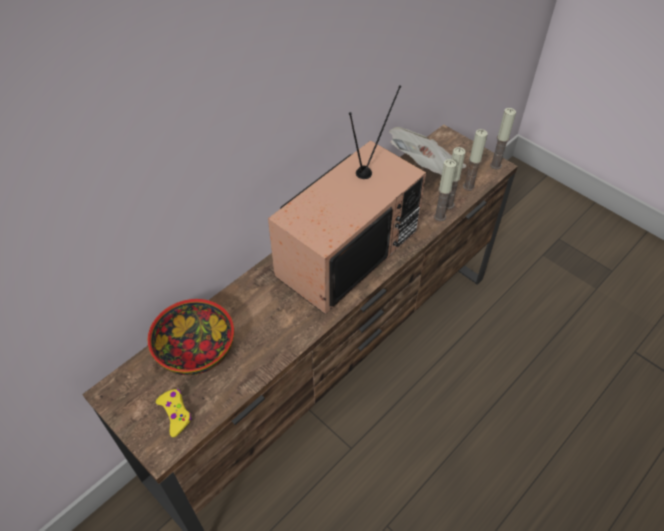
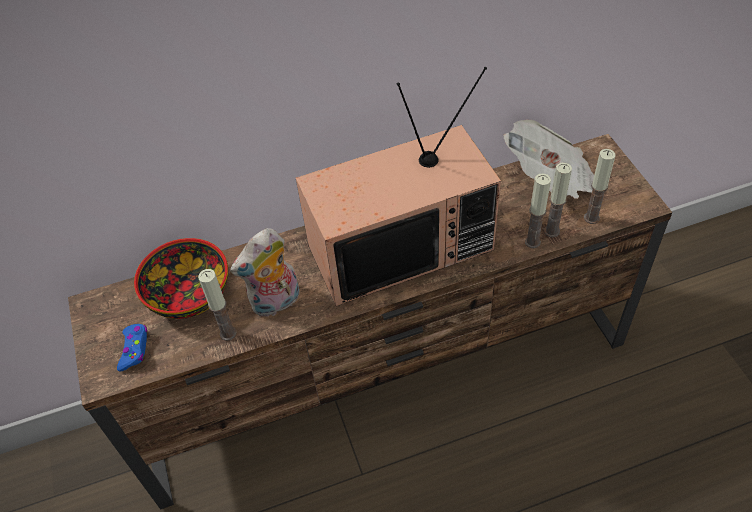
camera: 30 degrees right, 0 degrees up
(175, 413) = (134, 349): yellow game controller -> blue game controller
(275, 329) = (276, 303): none -> plush toy
(495, 165) = (643, 202): candle -> candle (228, 333)

